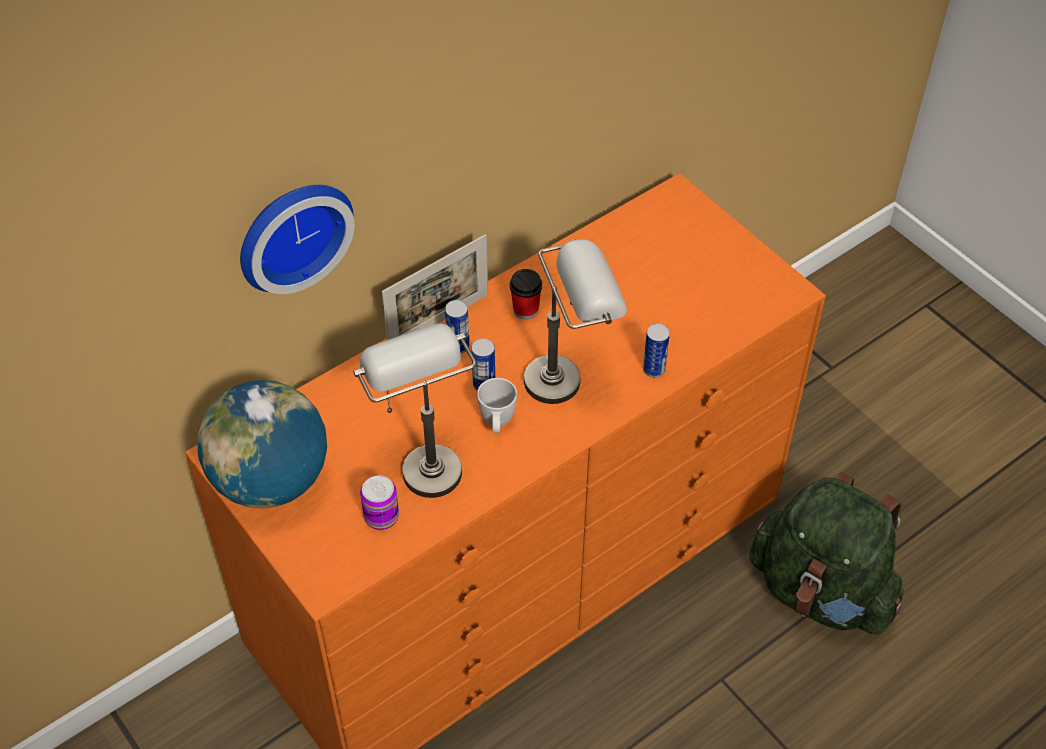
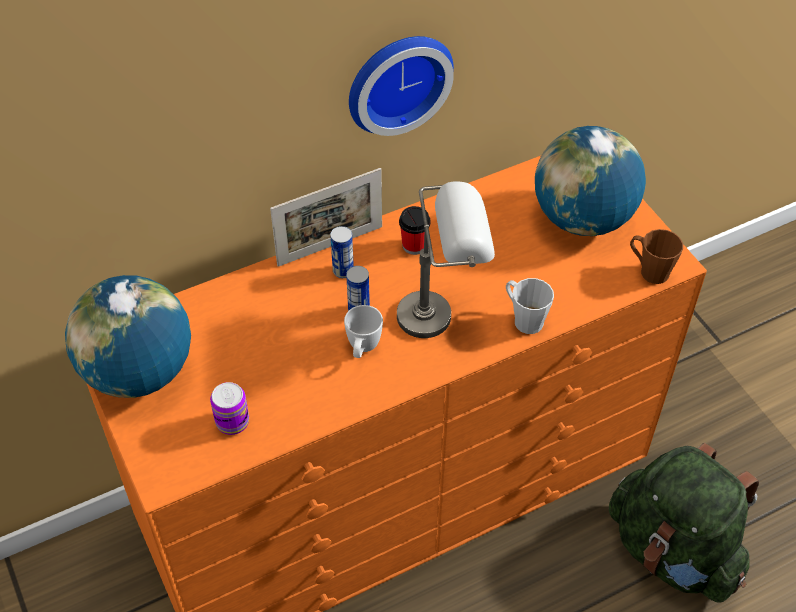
camera: 10 degrees right, 0 degrees up
(291, 232) = (180, 138): wall clock -> wall clock (396, 80)
(422, 458) = (284, 371): grey table lamp -> none
(654, 369) = (524, 319): can -> grey mug
(691, 258) = (582, 218): none -> globe
(769, 303) = (649, 270): none -> brown mug

